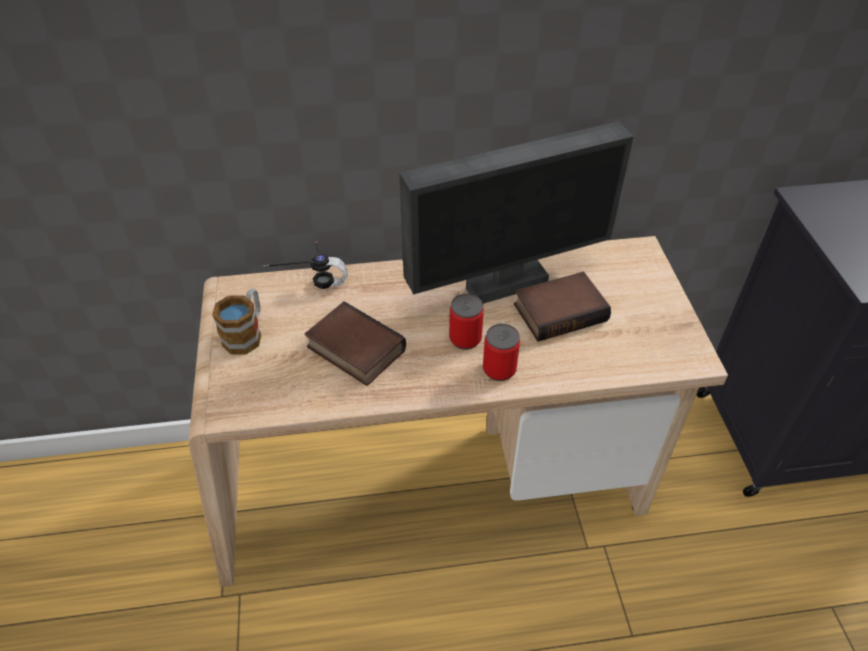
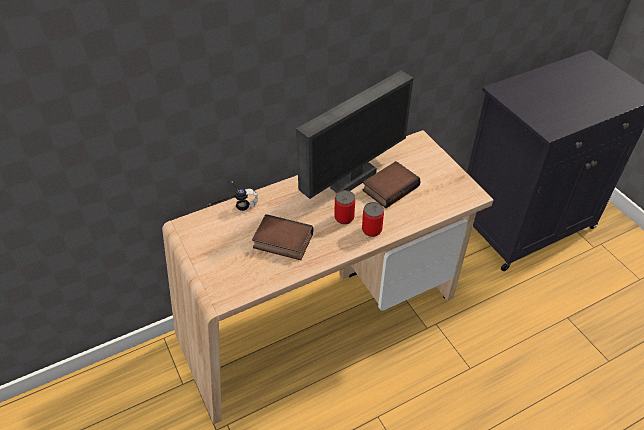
camera: 20 degrees left, 0 degrees up
(246, 334) = (210, 250): mug -> none

